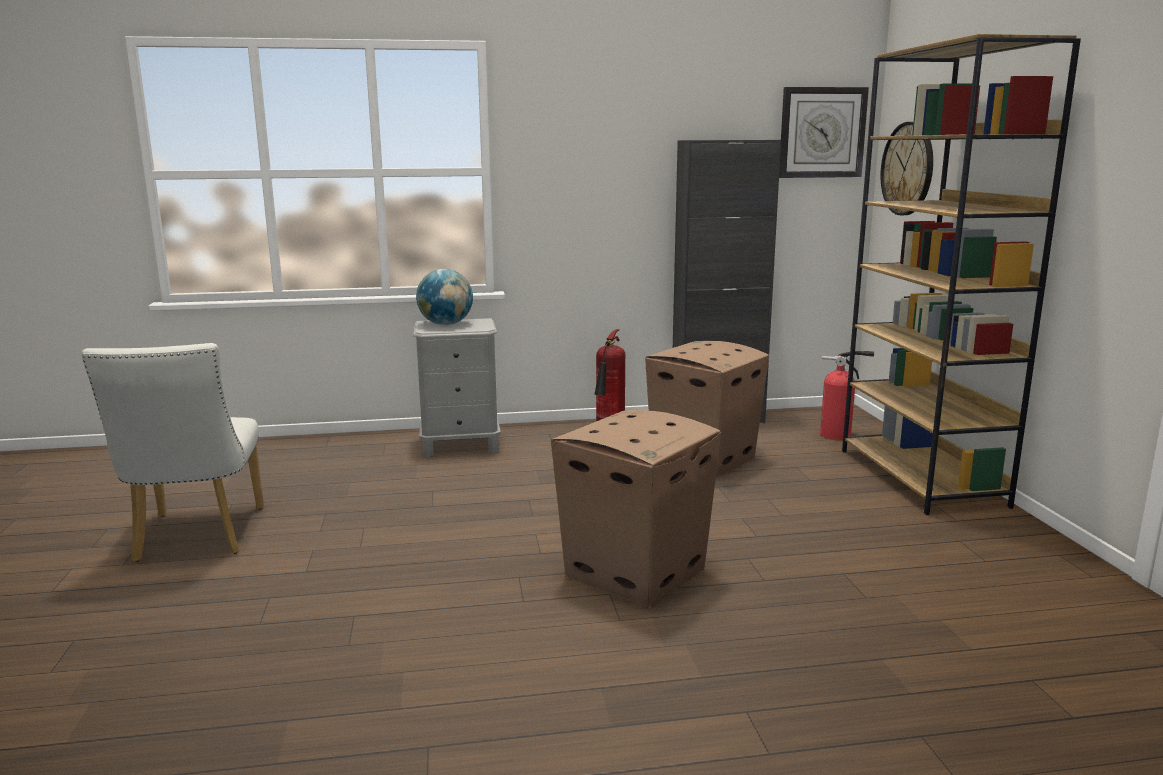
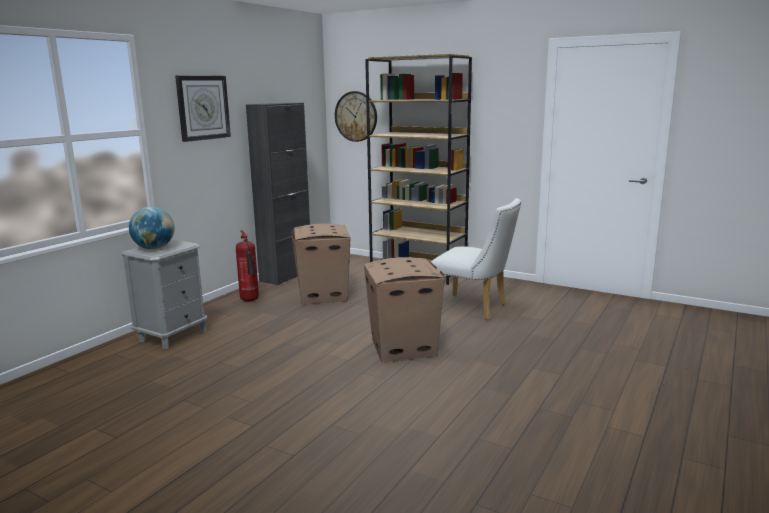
camera: 50 degrees left, 0 degrees up
(196, 538) = (126, 453): white chair -> white chair (475, 308)
(822, 133) = (305, 97): wall clock -> wall clock (203, 107)
(839, 435) = (355, 266): fire extinguisher -> none

